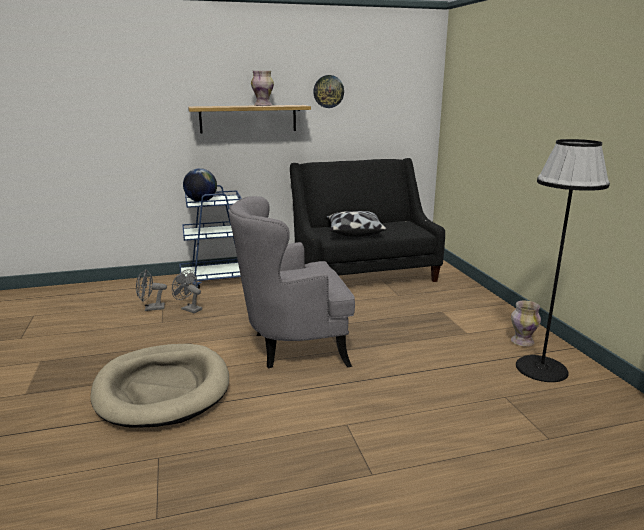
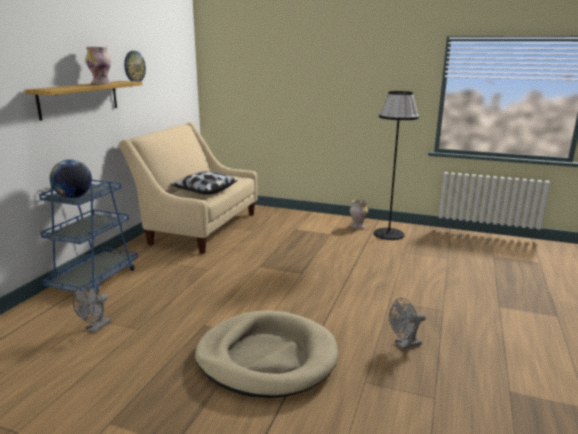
camera: 55 degrees left, 0 degrees up
(189, 309) = (134, 309): grey fan -> grey fan (404, 345)
(292, 346) = (272, 287): grey armchair -> none
(363, 273) = (199, 227): black sofa -> beige sofa

